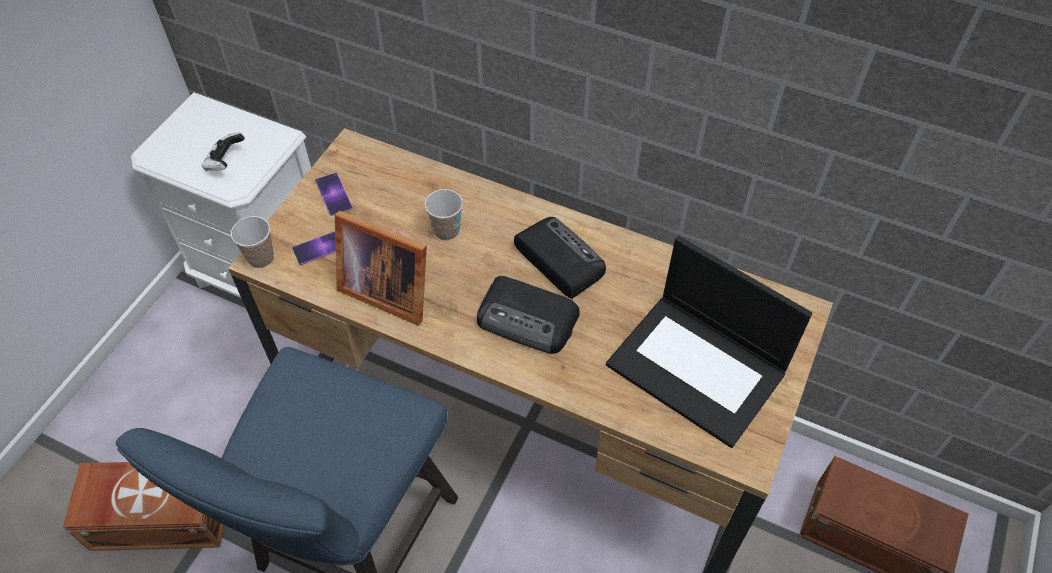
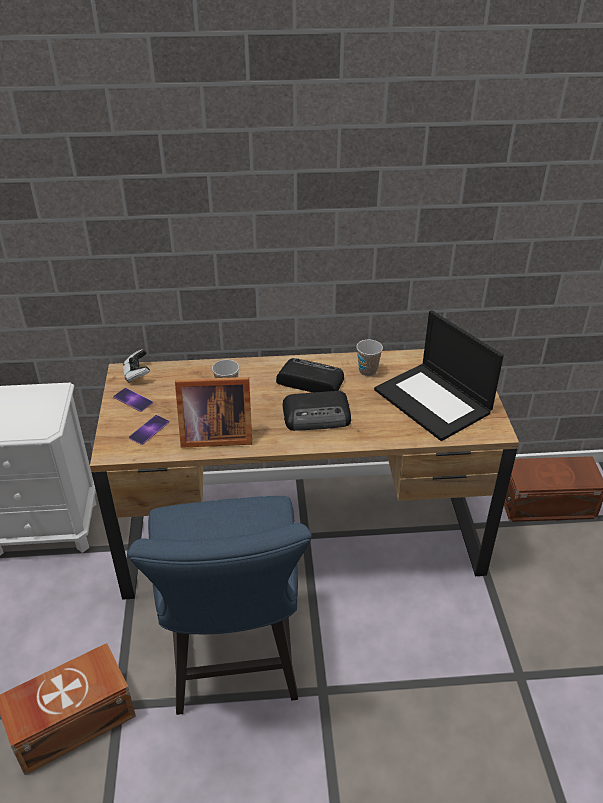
camera: 30 degrees left, 15 degrees down
(225, 162) = (25, 417): game controller -> game controller (137, 374)
(261, 258) = (110, 451): cup -> cup (367, 371)
(698, 368) = (434, 401): laptop -> laptop turned 45 degrees clockwise

